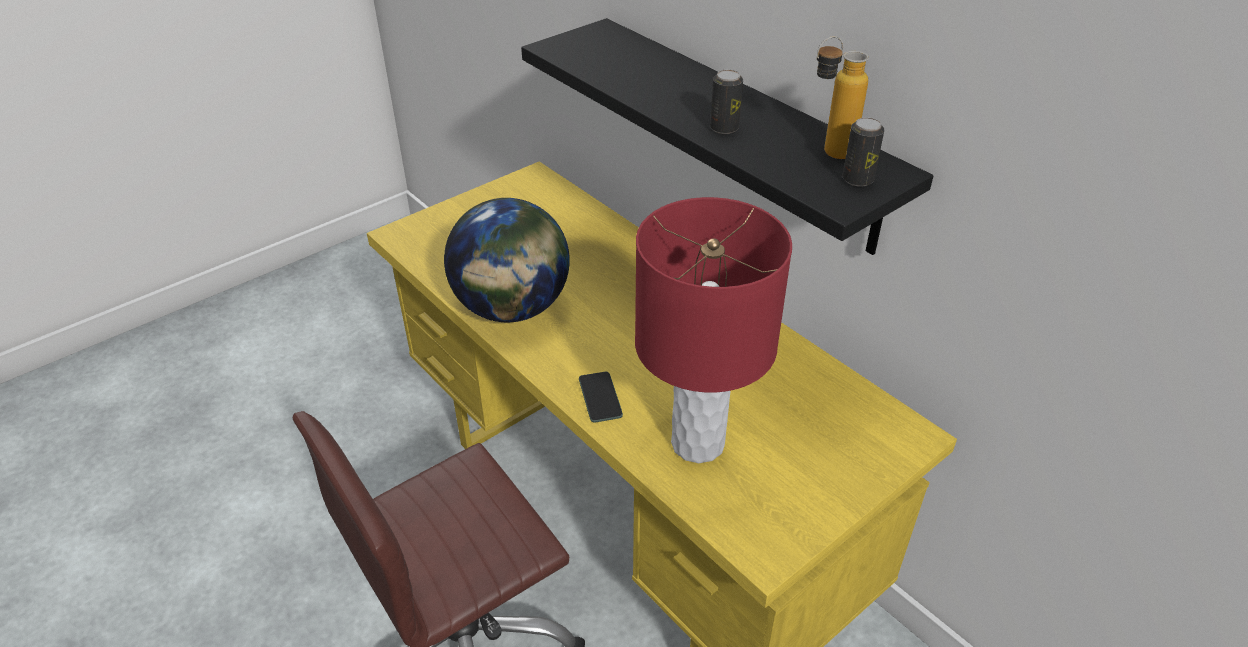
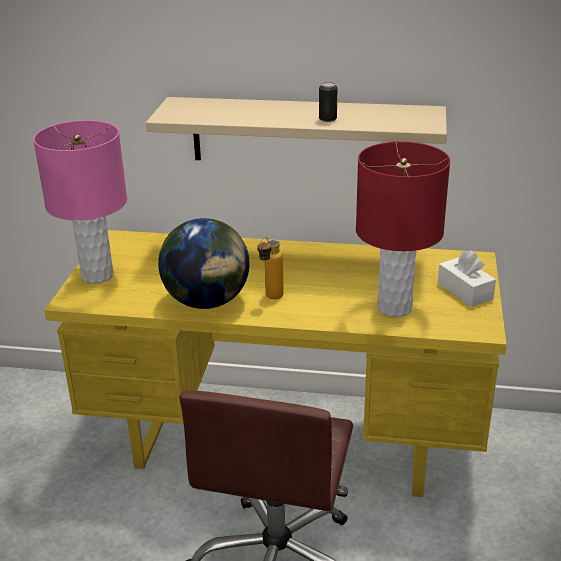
camera: 40 degrees left, 10 degrees down
(459, 216) = (97, 276): none -> pink table lamp
(600, 397) = (319, 314): phone -> none
(743, 132) = (303, 133): black shelf -> beige shelf
(824, 475) = (465, 291): none -> white tissue box
(827, 154) = (392, 113): bottle -> bottle (270, 298)
(857, 179) = (421, 117): can -> none

